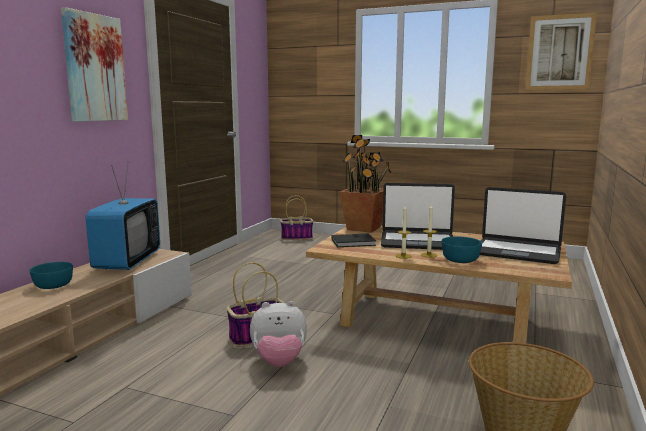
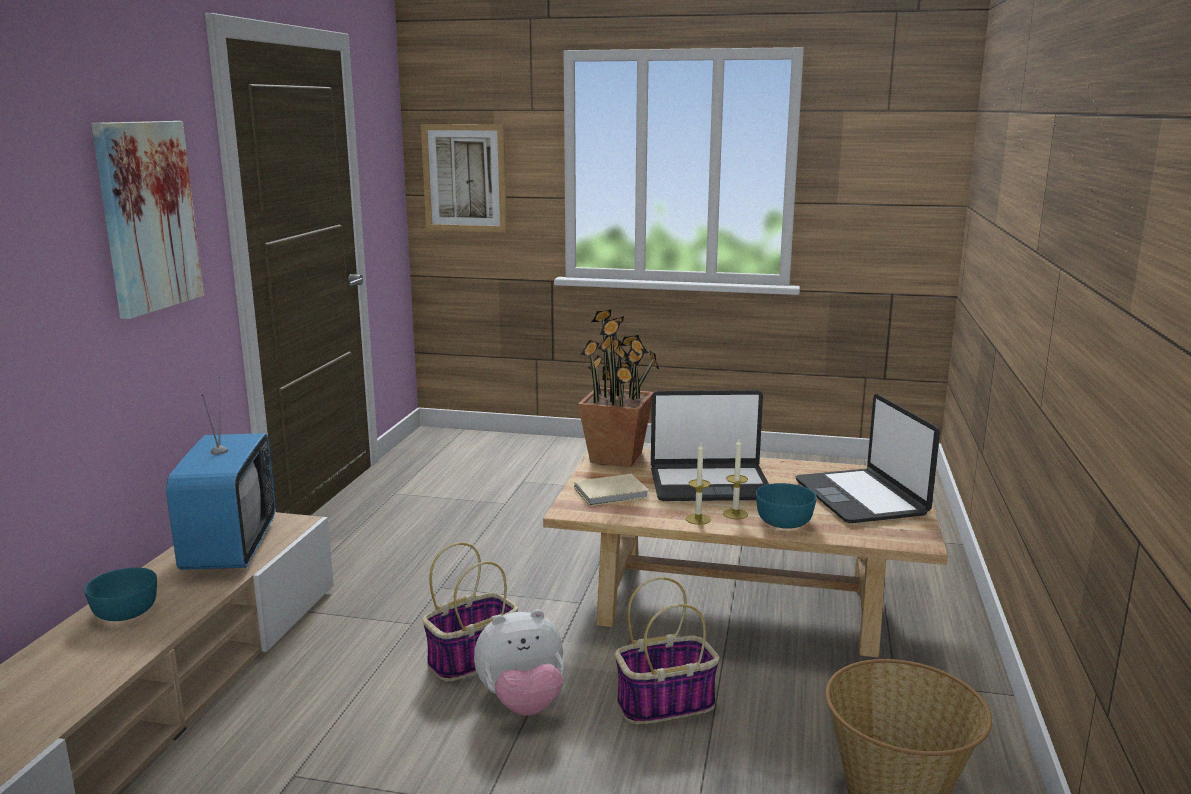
camera: 10 degrees left, 5 degrees up
(297, 237) = (471, 445): basket -> basket (666, 703)
(354, 242) = (613, 493): black book -> beige book
(517, 252) = (861, 497): laptop -> laptop turned 60 degrees clockwise
(559, 52) = (901, 140): picture -> picture (464, 178)

